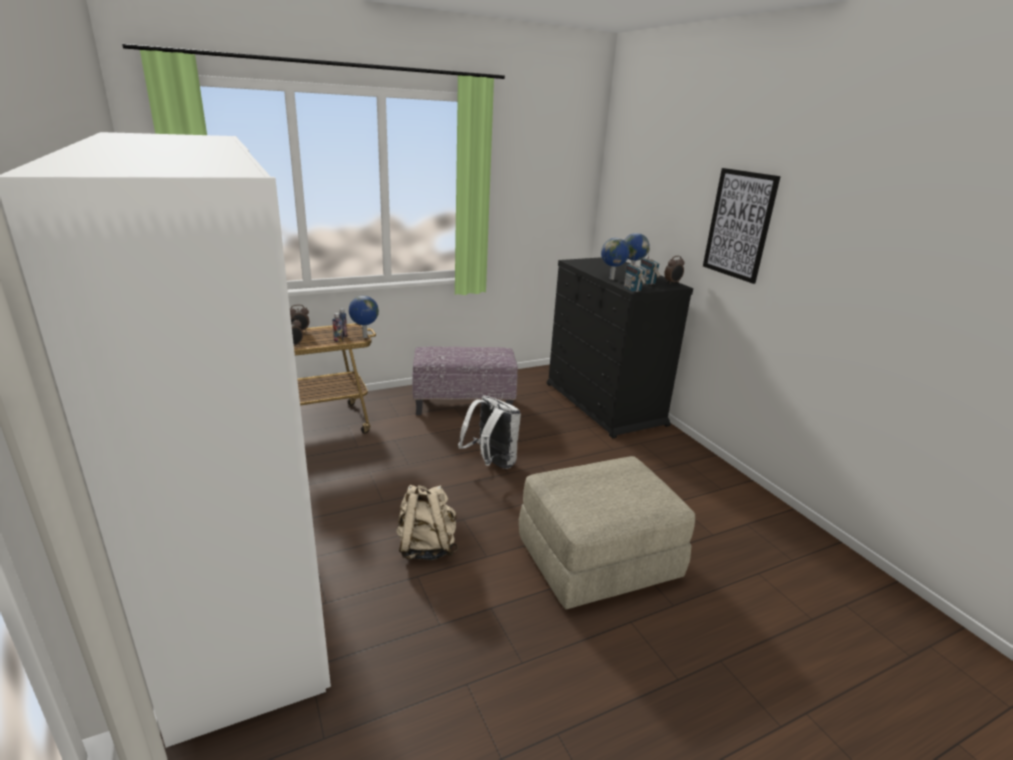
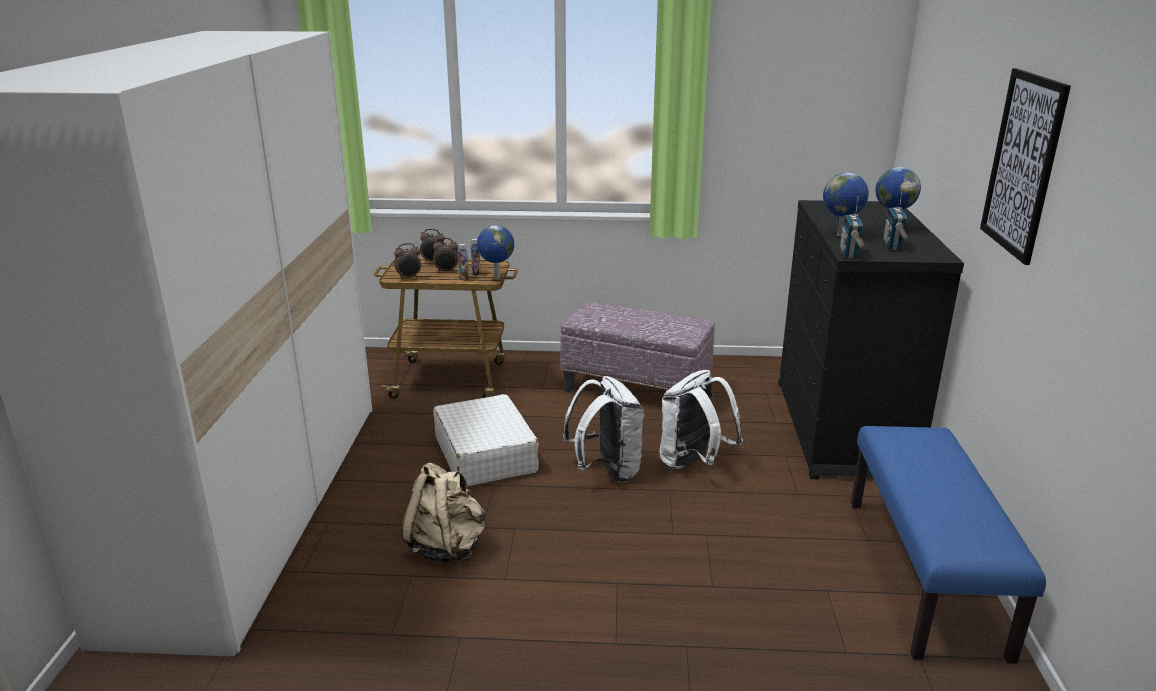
camera: 30 degrees right, 0 degrees up
(397, 472) = (485, 454): none -> white suitcase
(540, 445) = (693, 464): none -> white backpack
(597, 560) = (639, 628): beige ottoman -> none
(672, 283) = (938, 251): alarm clock -> alarm clock (446, 271)
(713, 478) = (925, 575): none -> blue bench

